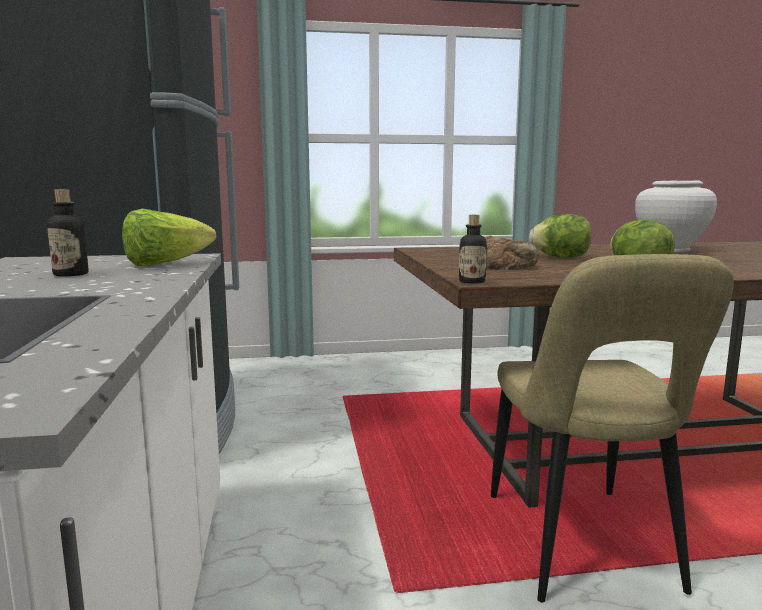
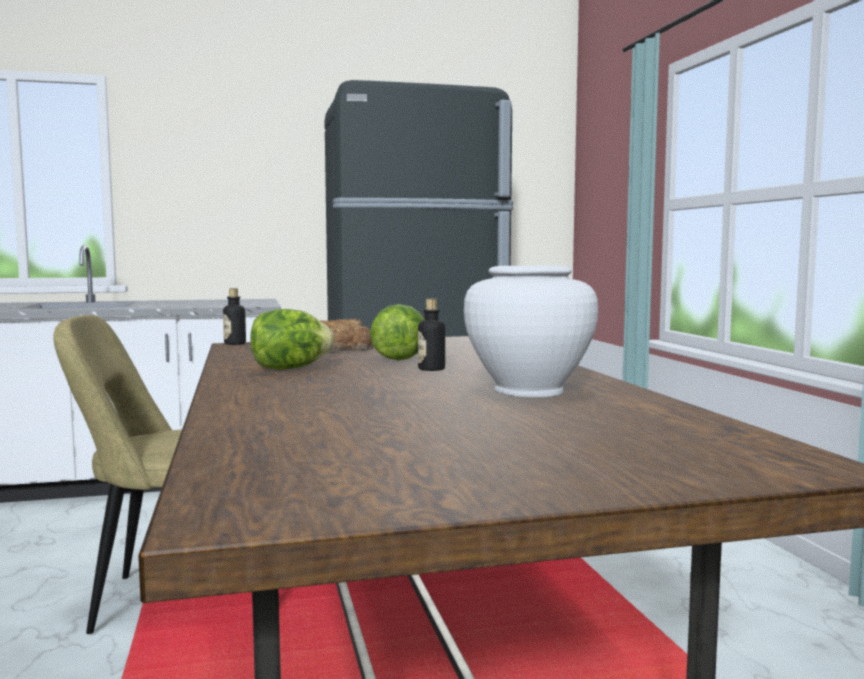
camera: 85 degrees right, 5 degrees down
(71, 274) = (193, 303): bottle -> bottle (431, 369)
(166, 264) = (224, 305): lettuce -> none

